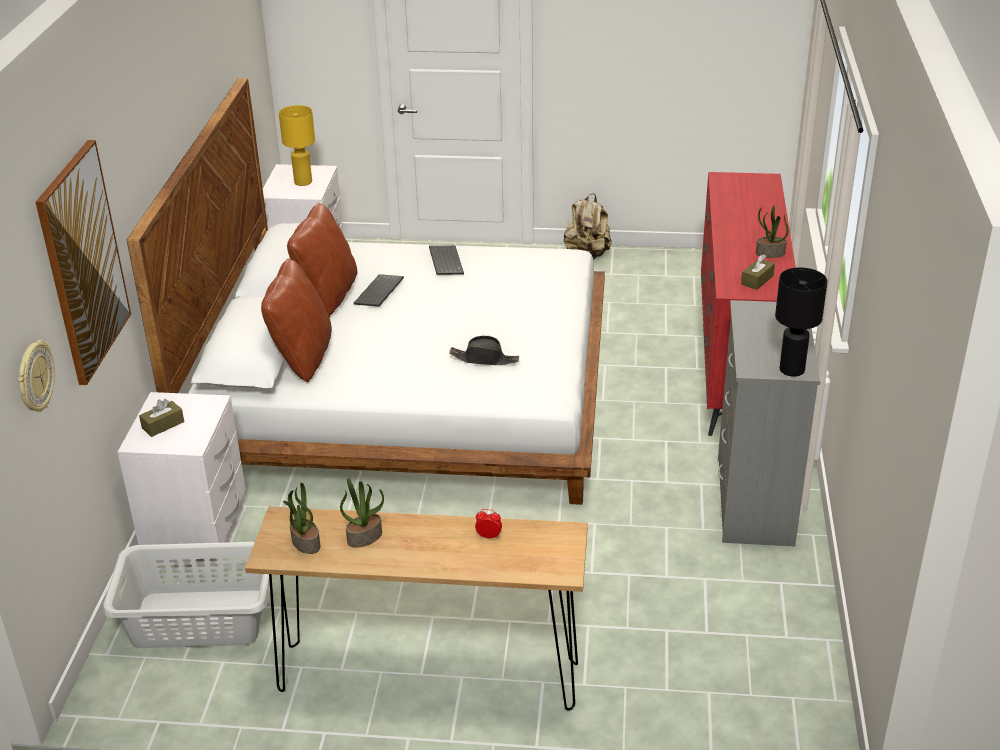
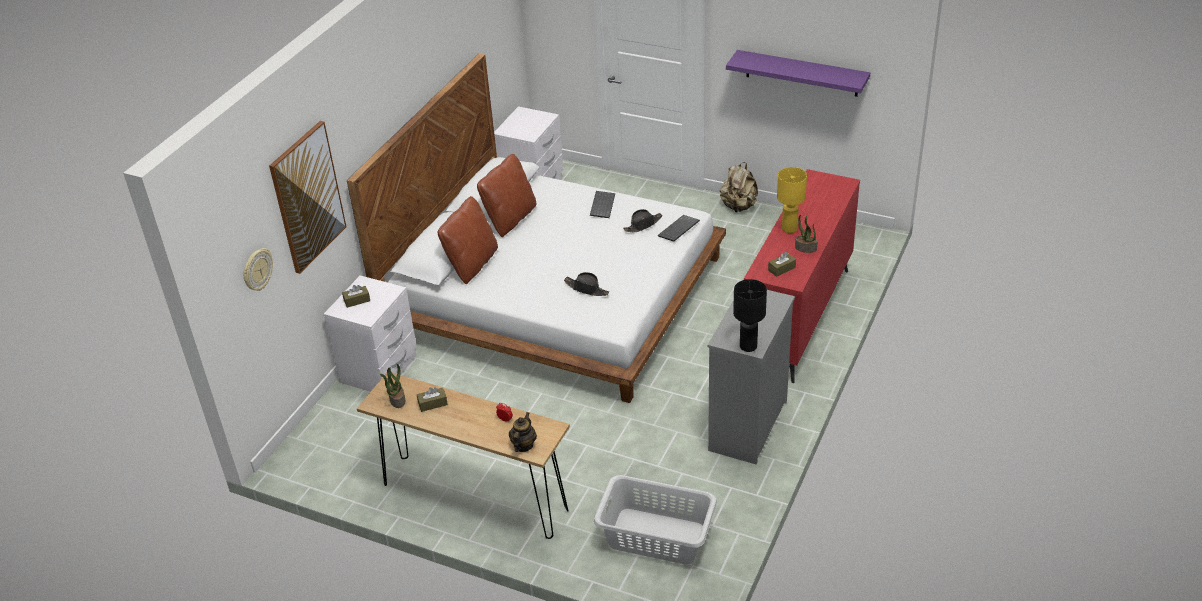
camera: 20 degrees right, 5 degrees up
(198, 618) = (357, 428): grey laundry basket -> grey laundry basket (656, 535)
(302, 182) = (528, 125): yellow table lamp -> yellow table lamp (789, 229)
(364, 537) = (432, 404): potted plant -> brown tissue box
(380, 292) = (545, 223): keyboard -> keyboard (679, 230)
(513, 275) = (643, 225): none -> black hat
(537, 566) = (523, 445): none -> teapot
(665, 59) = (801, 73): none -> purple shelf

